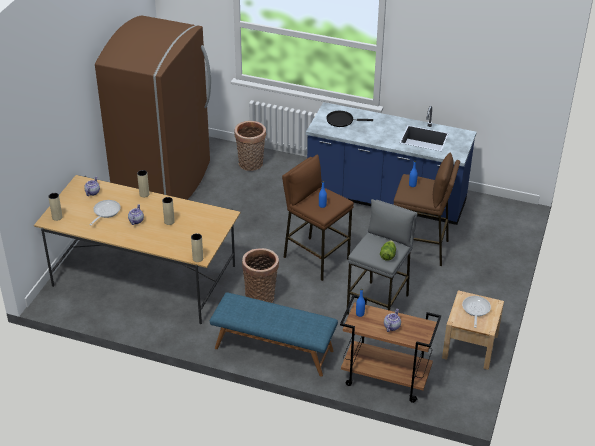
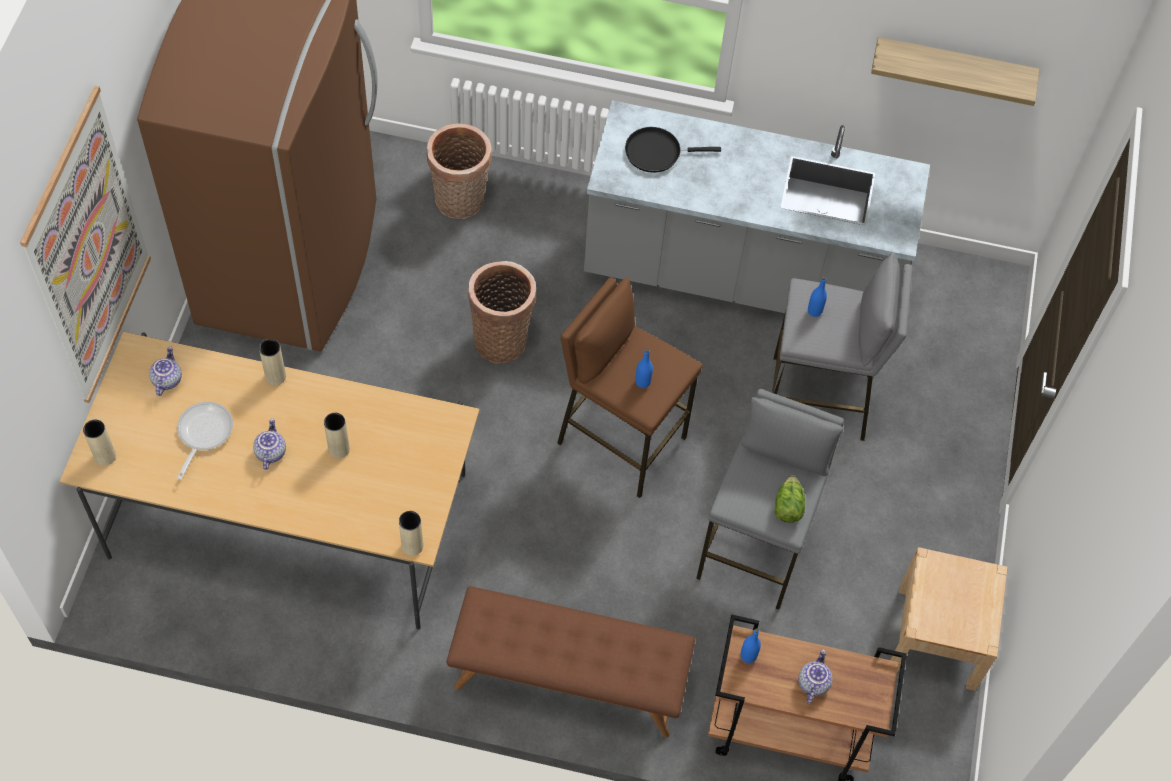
camera: 10 degrees left, 20 degrees up
(63, 113) = (89, 250): none -> picture
(261, 297) = (526, 549): basket -> basket (502, 338)
(273, 349) = (568, 680): blue bench -> brown bench
(386, 199) = (739, 275): blue counter -> grey counter
(420, 249) = (818, 400): brown stool -> grey stool
(475, 310) = (956, 595): frying pan -> none
(483, 77) = (953, 68): none -> shelf

